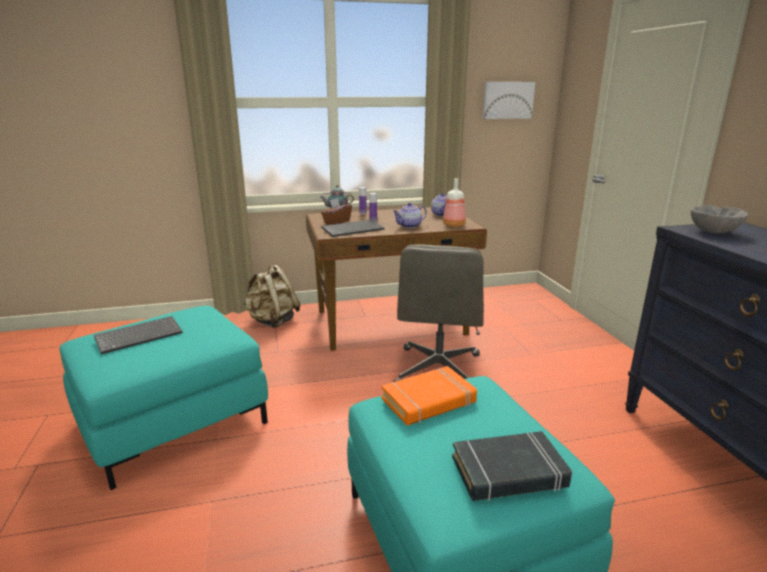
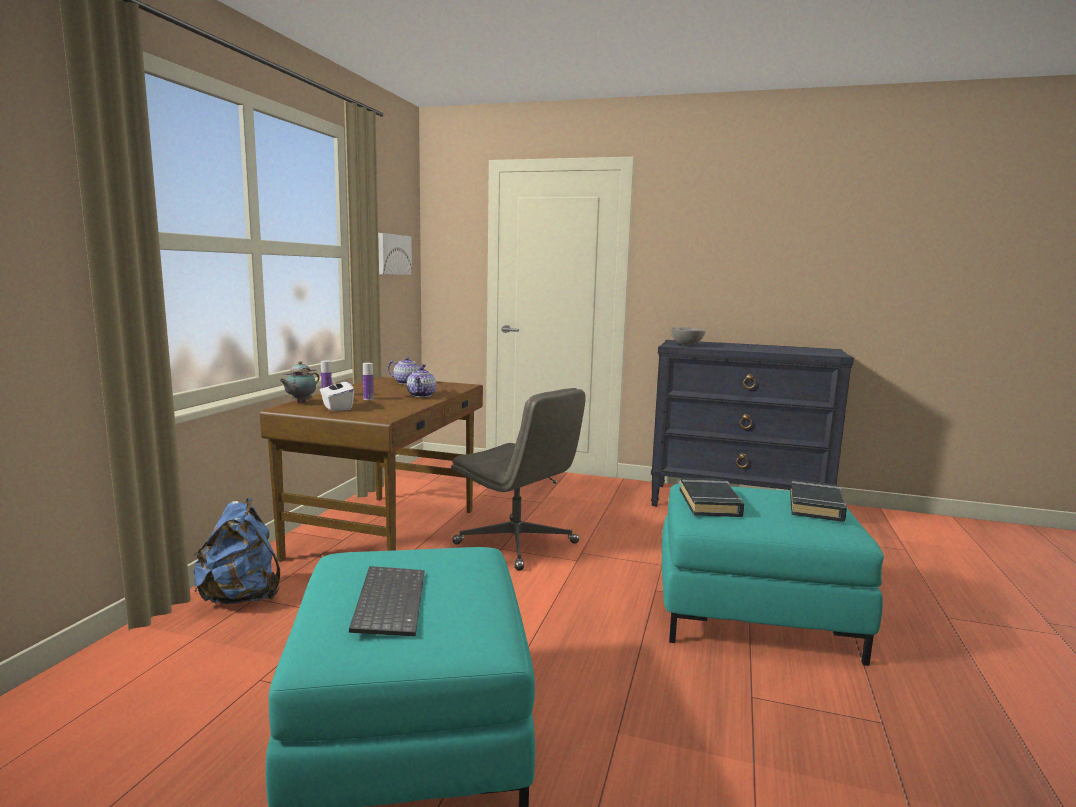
camera: 60 degrees left, 10 degrees down
(272, 321) = (241, 597): beige backpack -> blue backpack
(336, 222) = (337, 408): brown tissue box -> white tissue box
(353, 229) = (385, 408): keyboard -> none
(429, 401) = (710, 503): orange book -> black book
(454, 225) = (452, 387): bottle -> none

